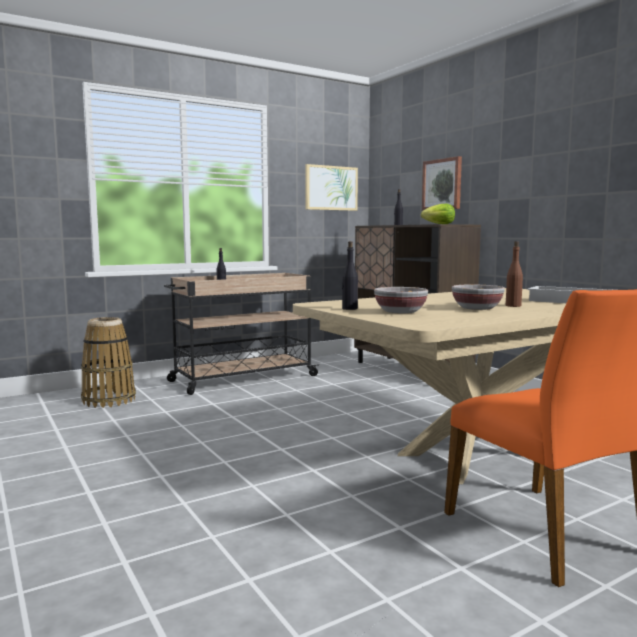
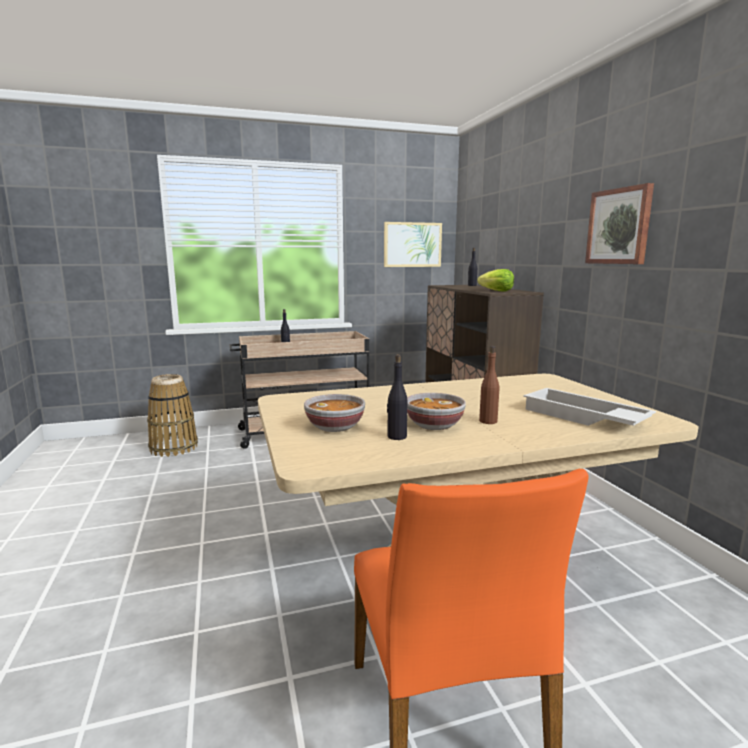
camera: 15 degrees right, 5 degrees up
(349, 308) = (295, 413): black bottle -> black bottle (396, 436)
(442, 184) = (513, 244): picture -> picture (619, 226)

